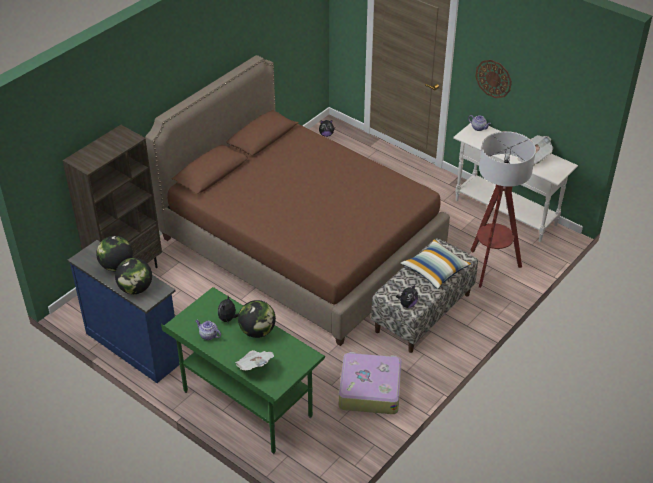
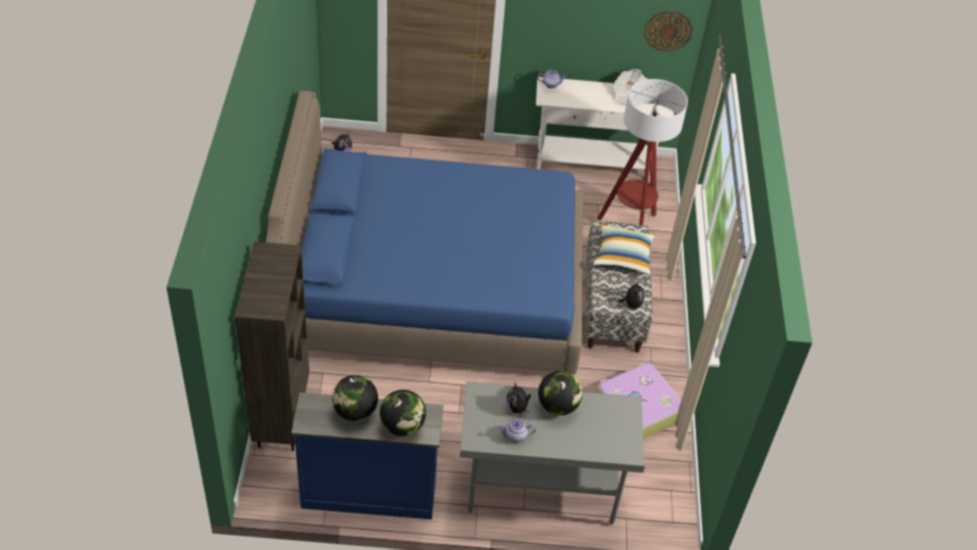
camera: 40 degrees left, 5 degrees up
(247, 405) = (541, 490): green desk -> grey desk
(255, 366) = (591, 443): newspaper -> none
(302, 245) = (434, 290): brown bed -> blue bed
(493, 78) = (561, 25): wall clock -> wall clock (668, 30)

